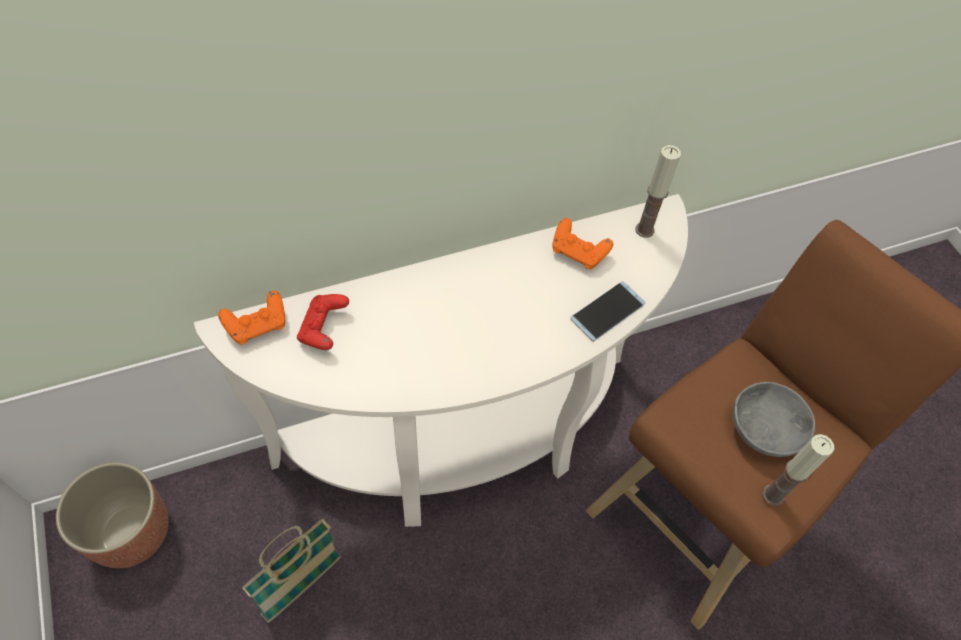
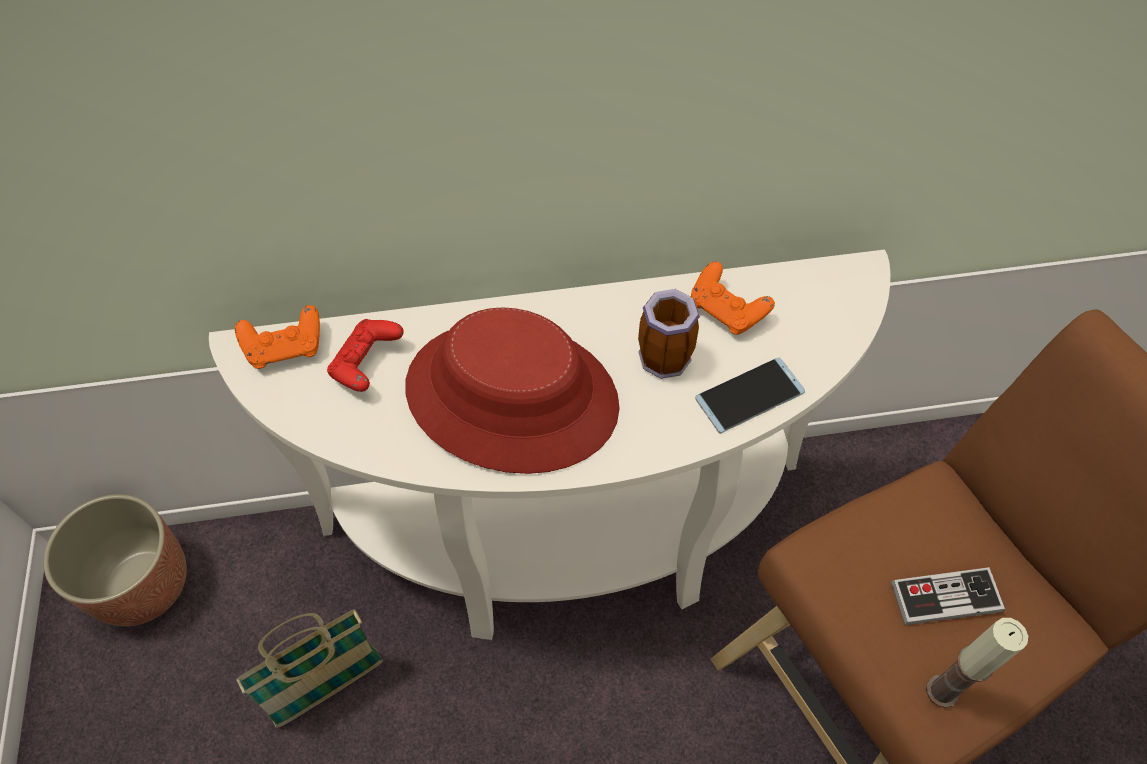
camera: 15 degrees right, 0 degrees up
(439, 336) = (512, 396): none -> red hat
(540, 290) = (663, 353): none -> mug
(644, 230) = (826, 292): candle -> none
(763, 431) = (945, 597): grey bowl -> game controller

